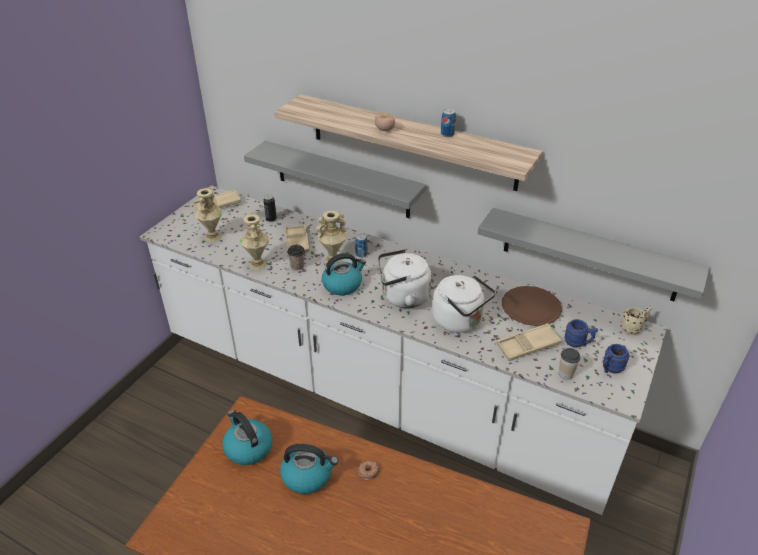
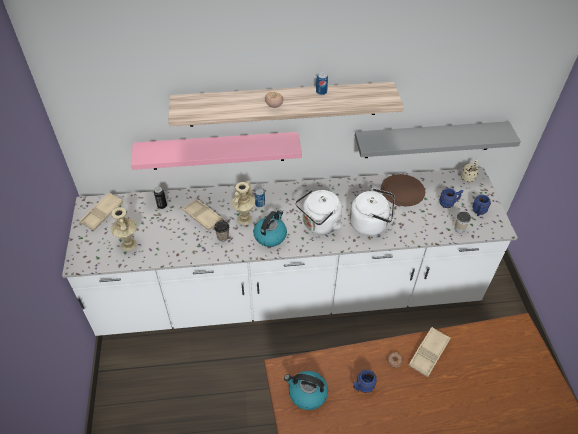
camera: 35 degrees left, 10 degrees up
(258, 264) = (191, 250): beige vase -> none
(308, 476) = (362, 387): kettle -> blue mug
(342, 179) = (218, 151): grey shelf -> pink shelf
(528, 346) = (424, 220): beige tray -> beige tray (428, 353)

